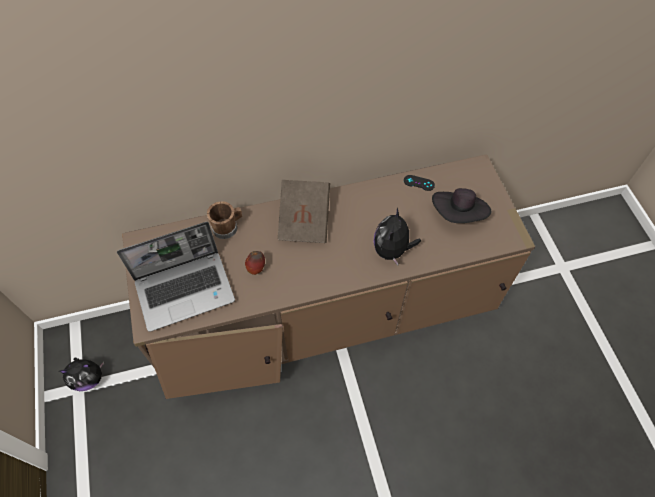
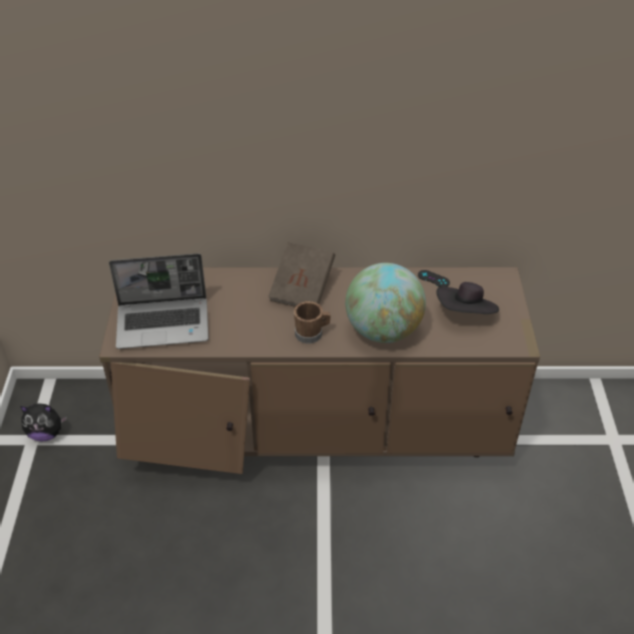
camera: 15 degrees right, 15 degrees down
(228, 227) = (224, 281): brown mug -> brown mug (312, 333)
(256, 268) = (239, 319): apple -> none
(392, 250) = (383, 331): plush toy -> globe

